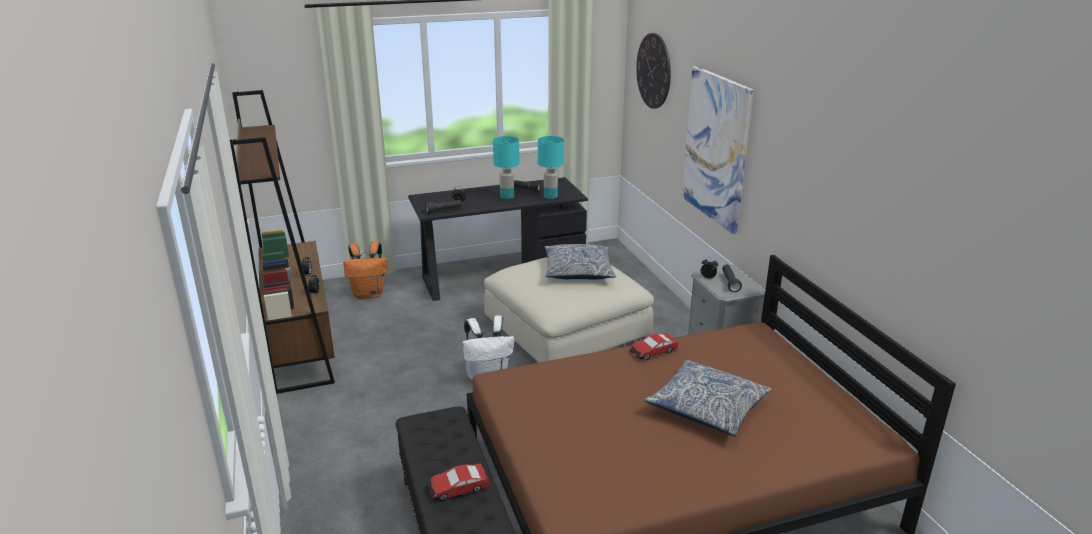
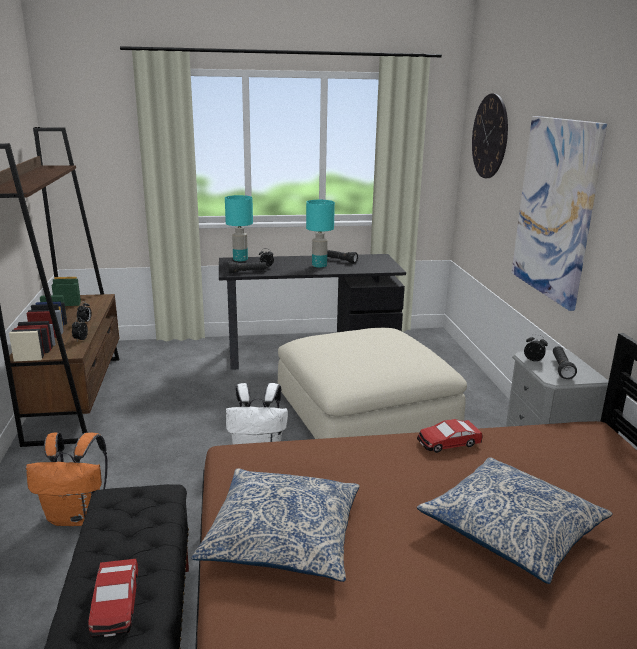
camera: 10 degrees right, 5 degrees down
(369, 294) = (169, 357): orange backpack -> orange backpack (77, 516)
(458, 488) = (115, 605): toy car -> toy car turned 90 degrees counterclockwise
(551, 197) = (366, 268): turquoise table lamp -> turquoise table lamp (240, 259)
(578, 271) = (382, 345): pillow -> pillow (283, 536)

